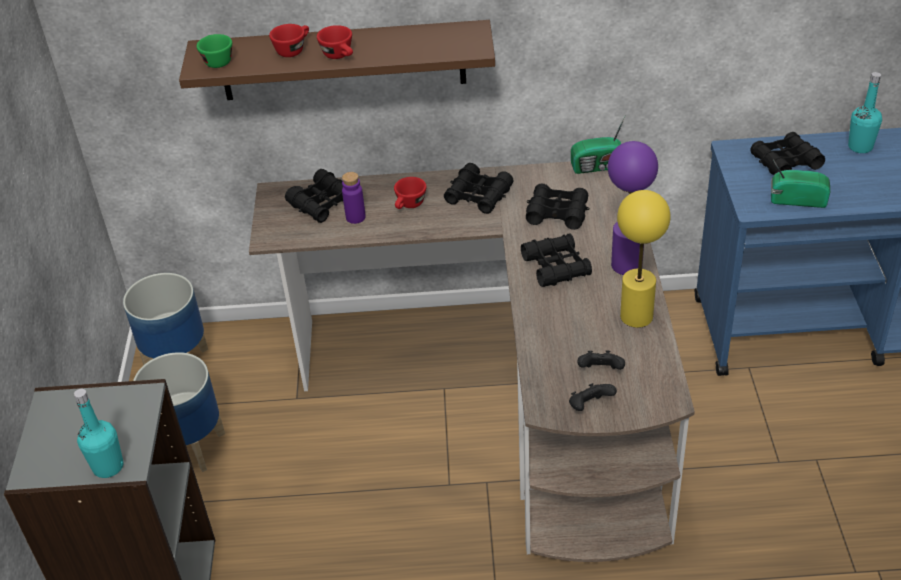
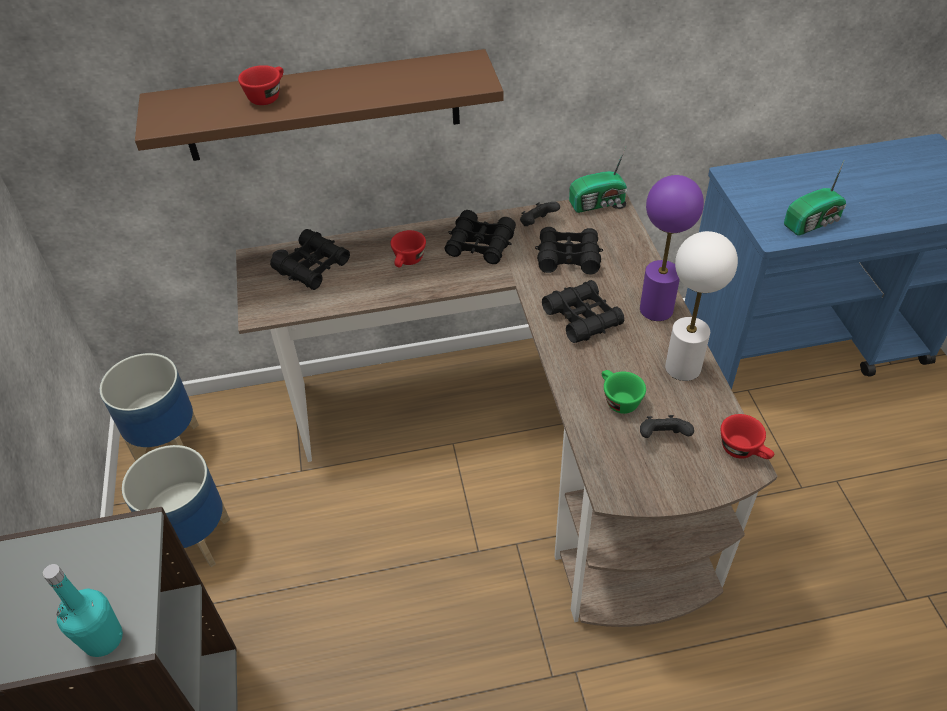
camera: 10 degrees left, 5 degrees up
(216, 60) = (177, 114): green cup -> green cup (617, 400)
(340, 56) = (324, 99): red cup -> red cup (744, 451)
(355, 217) = (352, 280): purple bottle -> none
(589, 406) = (661, 483): black game controller -> black game controller (537, 224)
(636, 316) = (682, 367): yellow table lamp -> white table lamp
(785, 162) = (790, 184): black binoculars -> none
(796, 199) = (814, 222): radio -> radio turned 150 degrees clockwise
(860, 147) = (858, 163): turquoise bottle -> none

